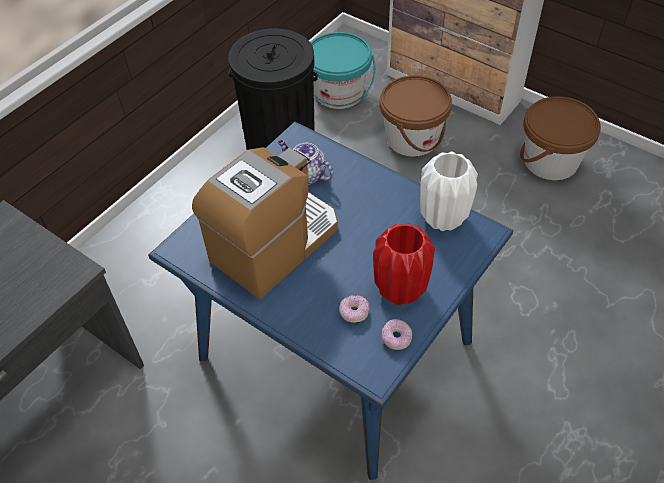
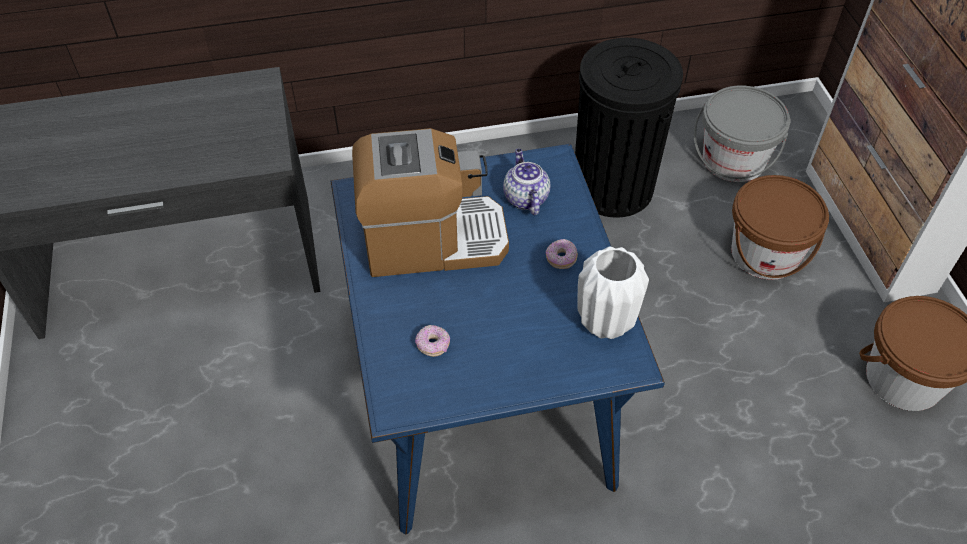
camera: 40 degrees right, 0 degrees up
(339, 93) = (733, 160): turquoise bucket -> grey bucket
(396, 338) = (443, 393): donut -> donut (561, 259)
(399, 290) = (492, 355): red vase -> none

